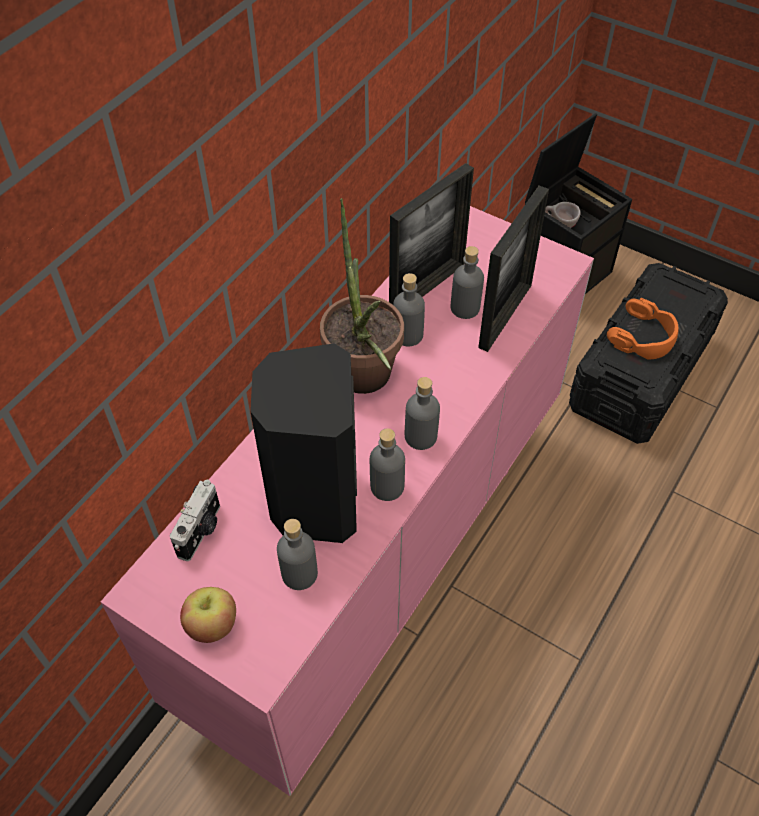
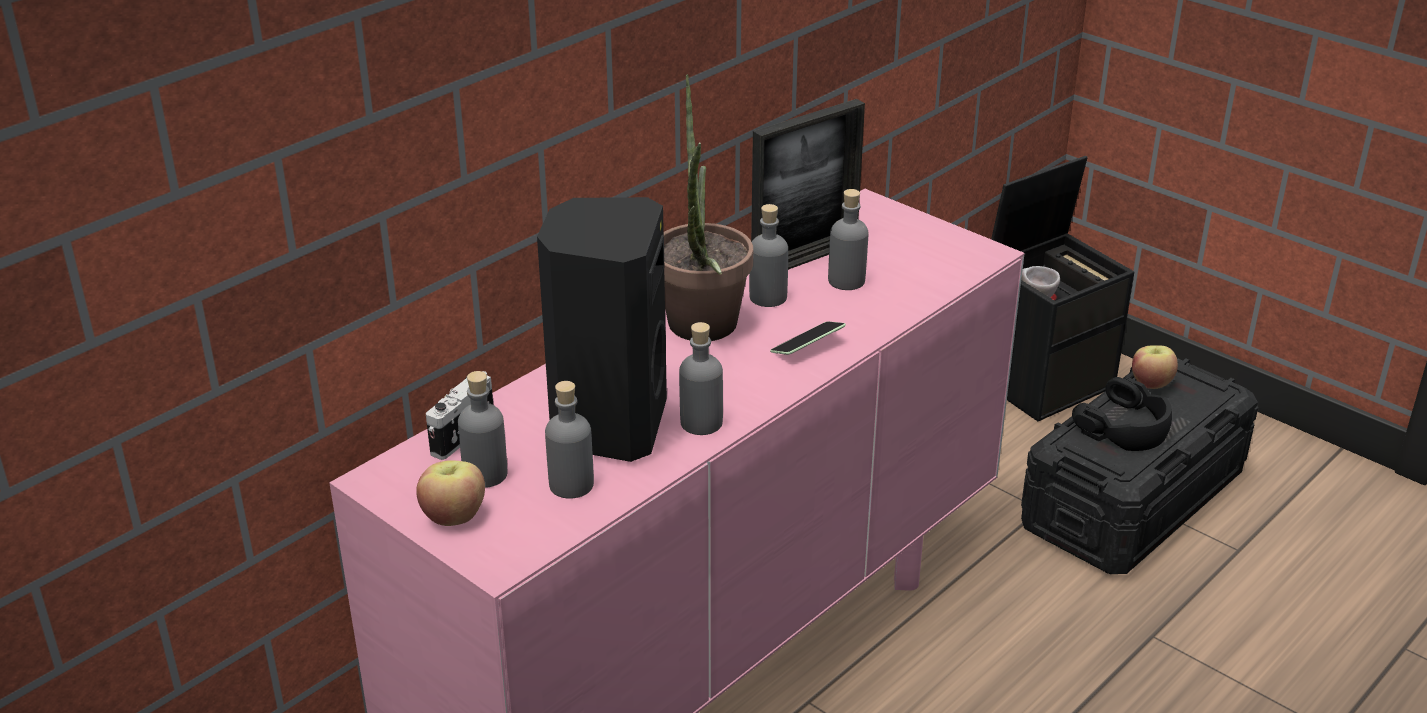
camera: 10 degrees right, 20 degrees down
(421, 436) = (756, 384): grey bottle -> grey bottle (485, 474)
(451, 388) = (807, 347): none -> phone
(505, 316) = (895, 292): picture frame -> none
(643, 337) = (1125, 426): orange headphones -> black headphones
(654, 292) = (1151, 383): none -> apple

